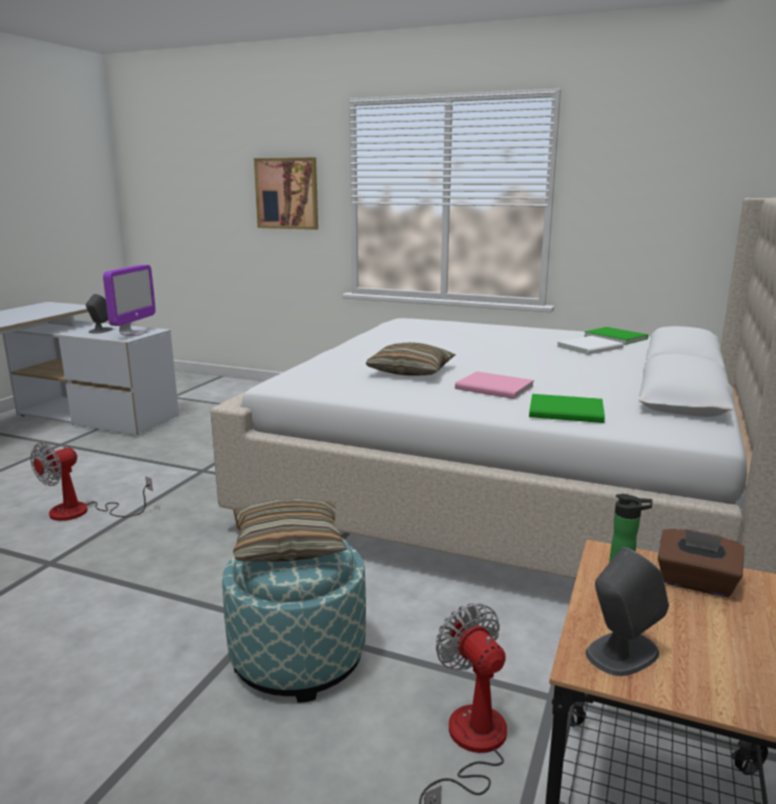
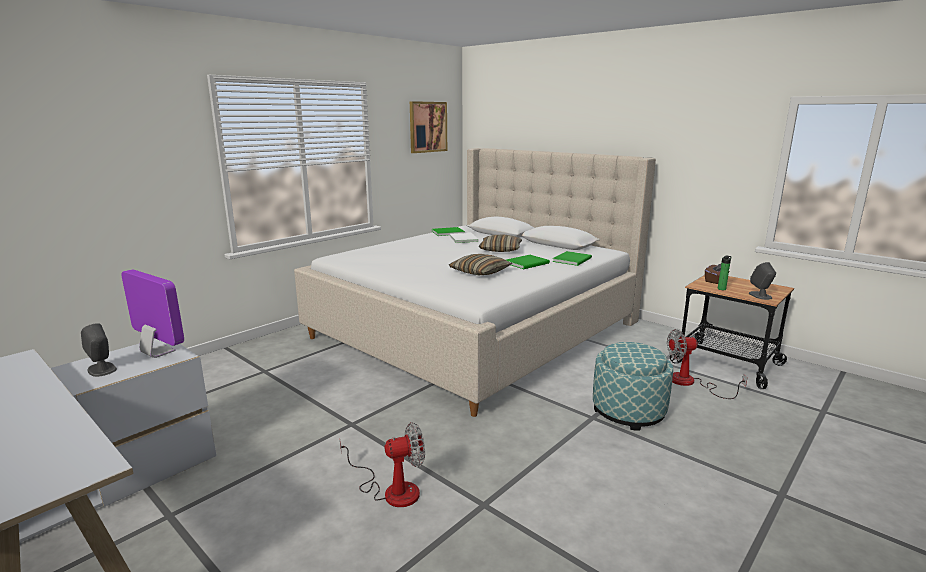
camera: 70 degrees left, 0 degrees up
(82, 512) = (391, 490): fan -> fan turned 75 degrees counterclockwise
(287, 193) = (145, 167): picture -> picture (428, 127)
(288, 545) = (630, 352): pillow -> pillow (500, 250)
(495, 388) = (528, 263): pink book -> green book

